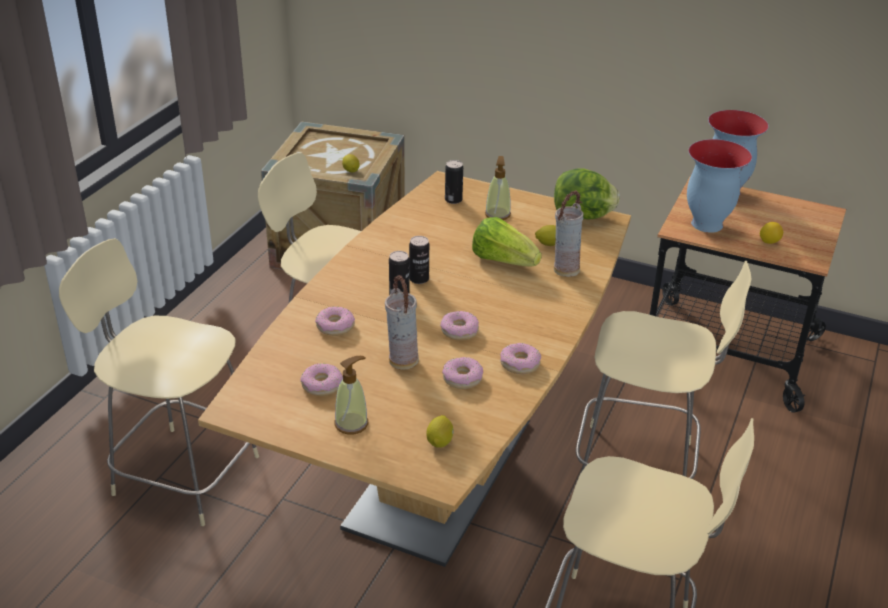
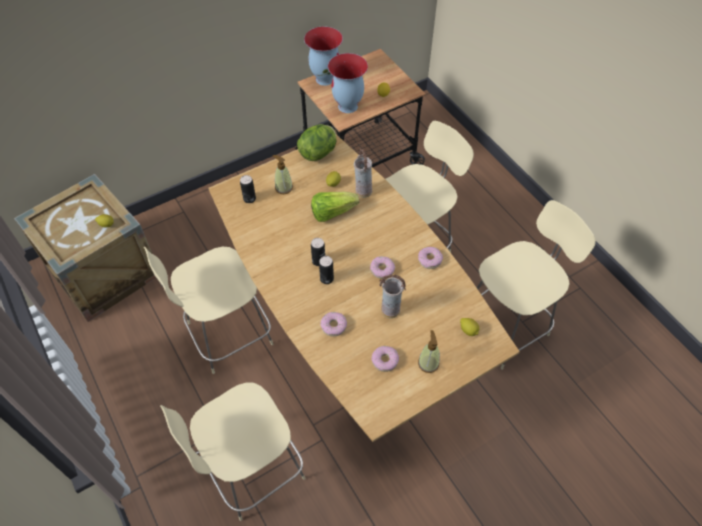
camera: 55 degrees left, 20 degrees up
(462, 378) = (424, 292): donut -> none

